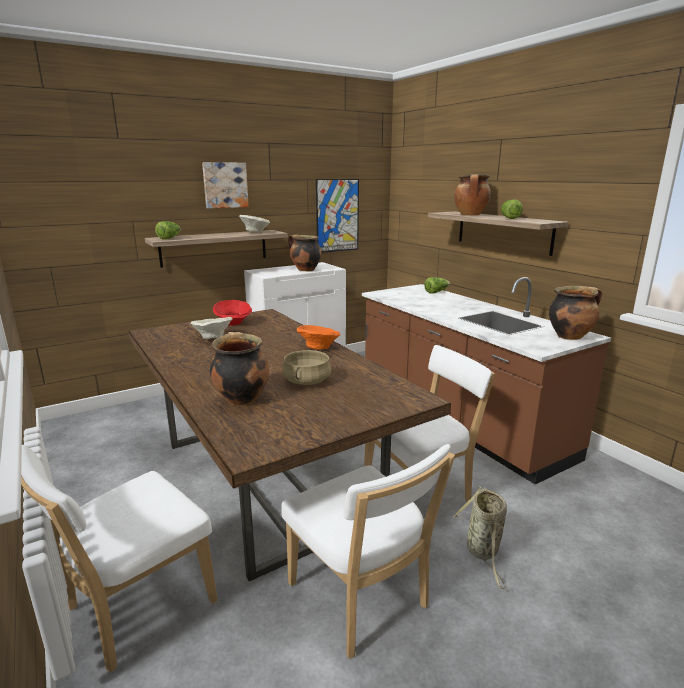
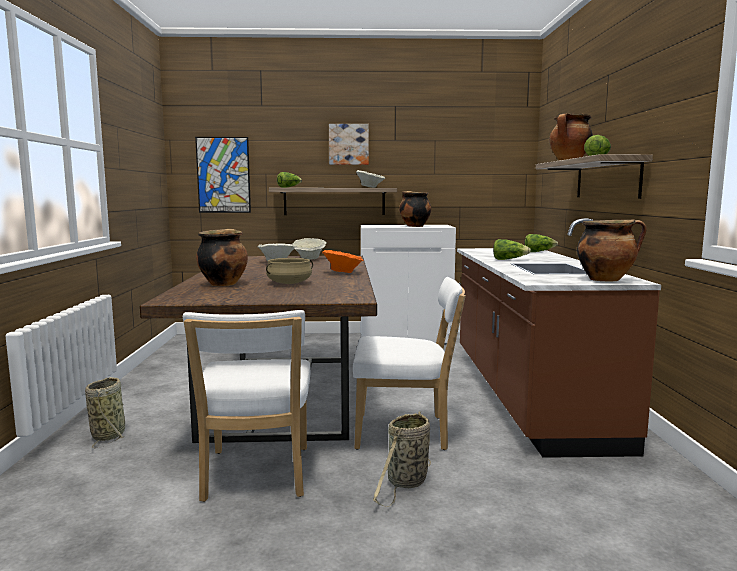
camera: 30 degrees right, 10 degrees down
(135, 608) = (109, 434): white chair -> basket
(233, 324) = (309, 259): red bowl -> beige bowl
(337, 215) = (468, 177): picture -> picture (223, 175)
(443, 310) = (509, 259): none -> lettuce

